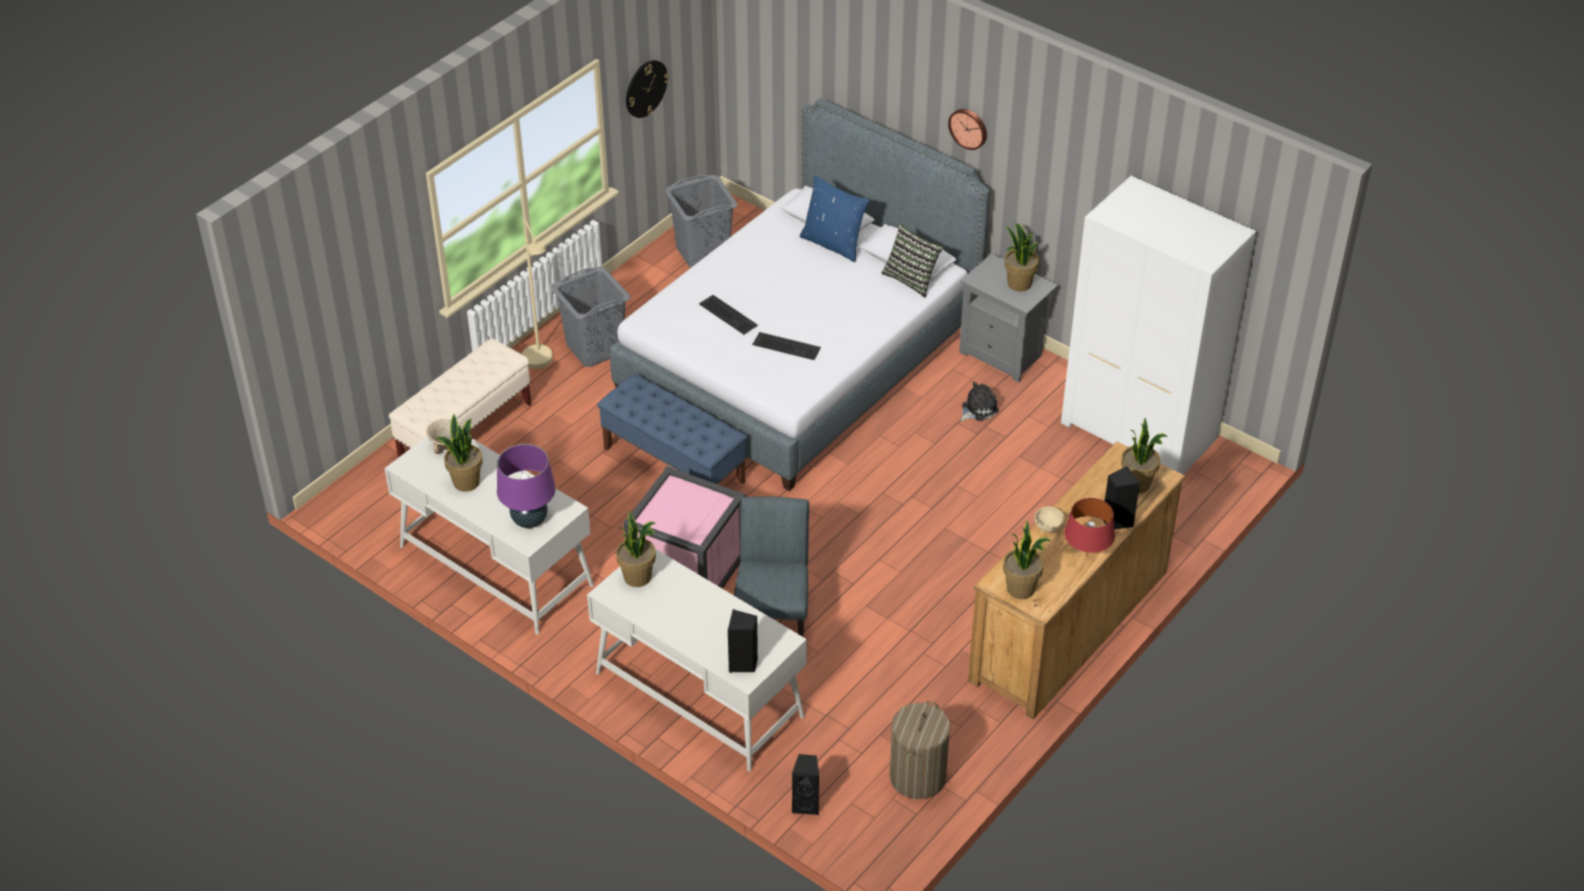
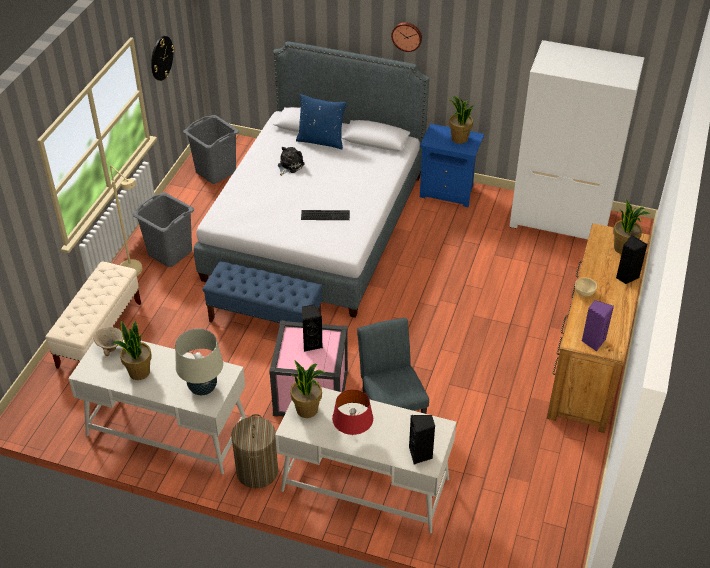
camera: 20 degrees left, 0 degrees up
(529, 520) = (203, 388): purple table lamp -> beige table lamp
(729, 314) = (274, 203): keyboard -> none
(806, 804) = (485, 546): black speaker -> black speaker (311, 343)
(911, 279) = (386, 151): pillow -> none
(917, 777) = (551, 500): laundry basket -> laundry basket (257, 471)
(977, 409) = (451, 230): plush toy -> plush toy (289, 166)
(1003, 355) = (448, 192): grey nightstand -> blue nightstand
(1021, 589) = (593, 341): potted plant -> purple speaker
(1086, 556) = (621, 306): red table lamp -> red table lamp (352, 435)

